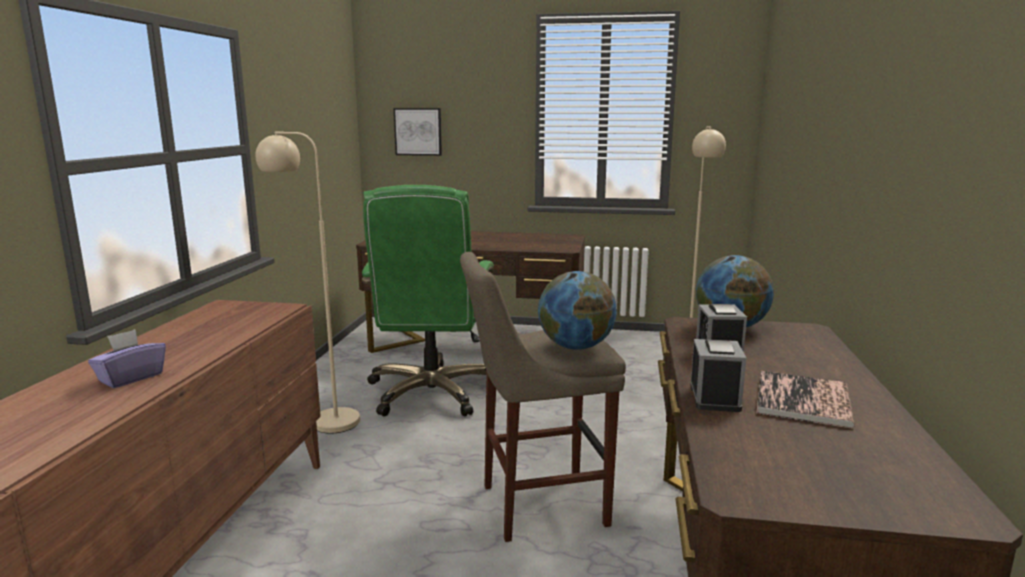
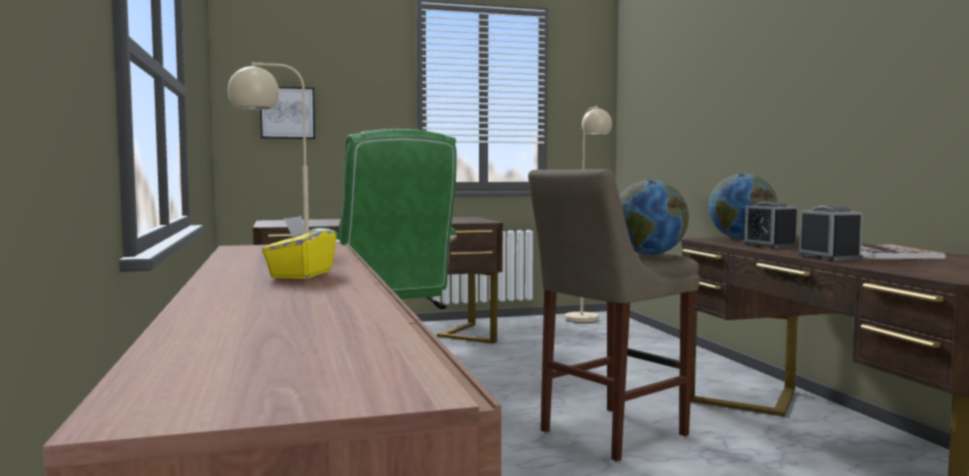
camera: 25 degrees left, 10 degrees down
(131, 378) = (300, 275): purple tissue box -> yellow tissue box

